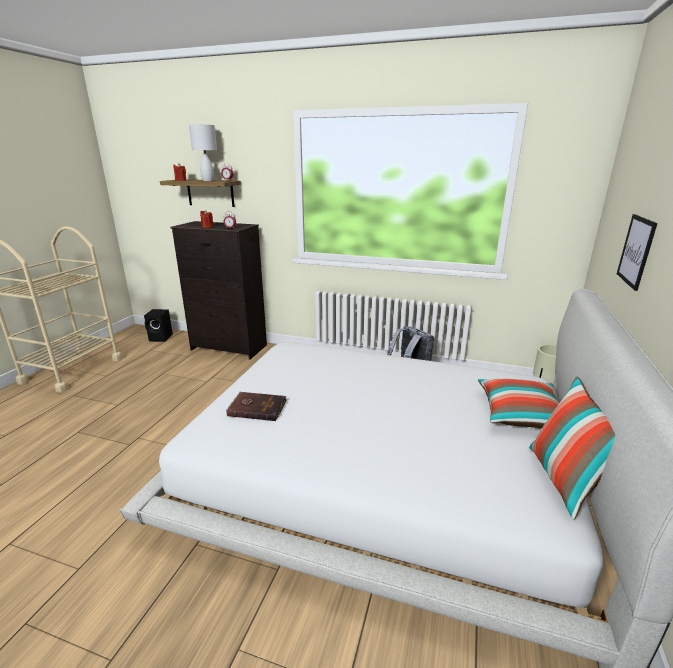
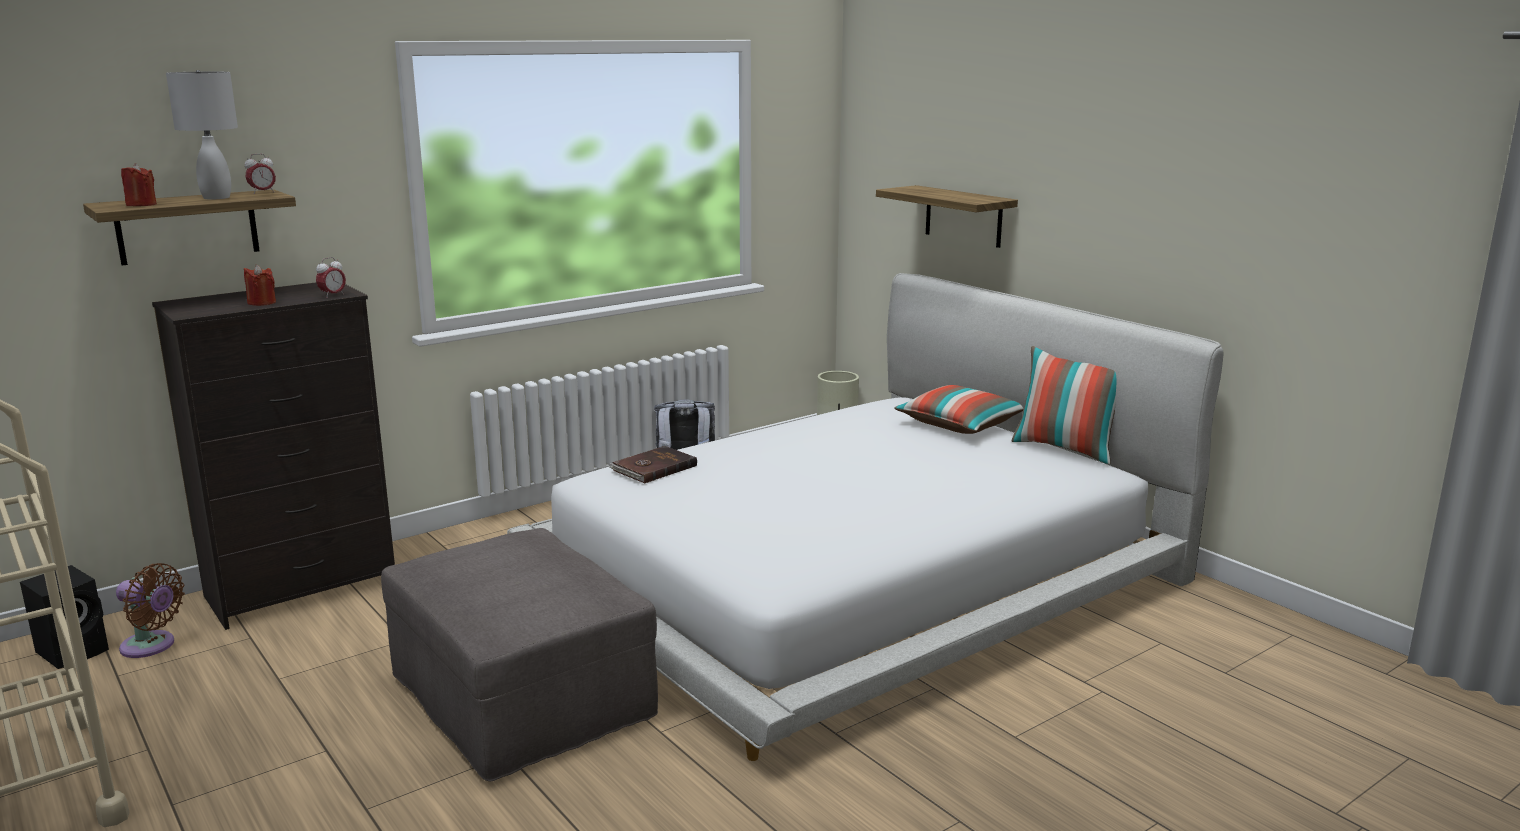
camera: 55 degrees left, 5 degrees down
(171, 346) = (151, 646): none -> brown fan
(177, 427) = (524, 699): none -> grey ottoman
(257, 408) = (763, 530): brown book -> brown book (653, 468)
(636, 251) = (963, 216): picture -> shelf

